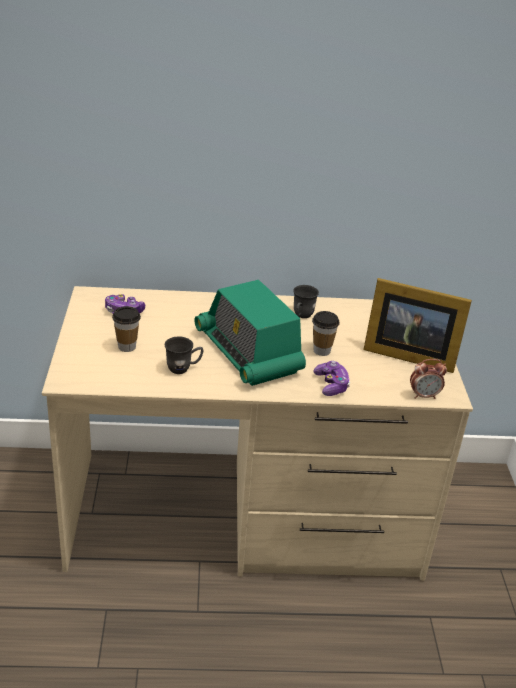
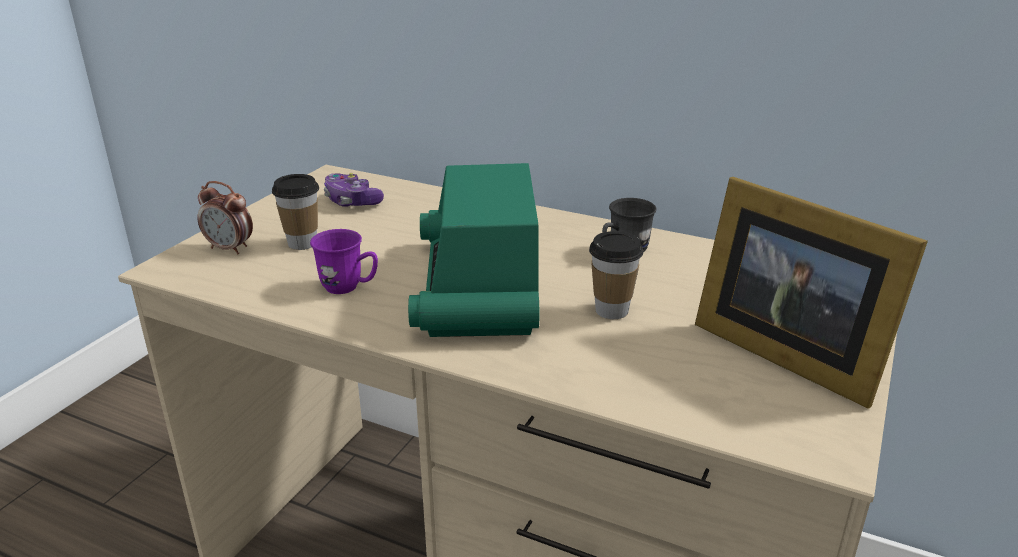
camera: 30 degrees right, 5 degrees down
(183, 368) = (349, 287): grey mug -> purple mug
(331, 385) = (578, 369): game controller -> none
(424, 396) = (765, 437): alarm clock -> alarm clock (230, 248)

